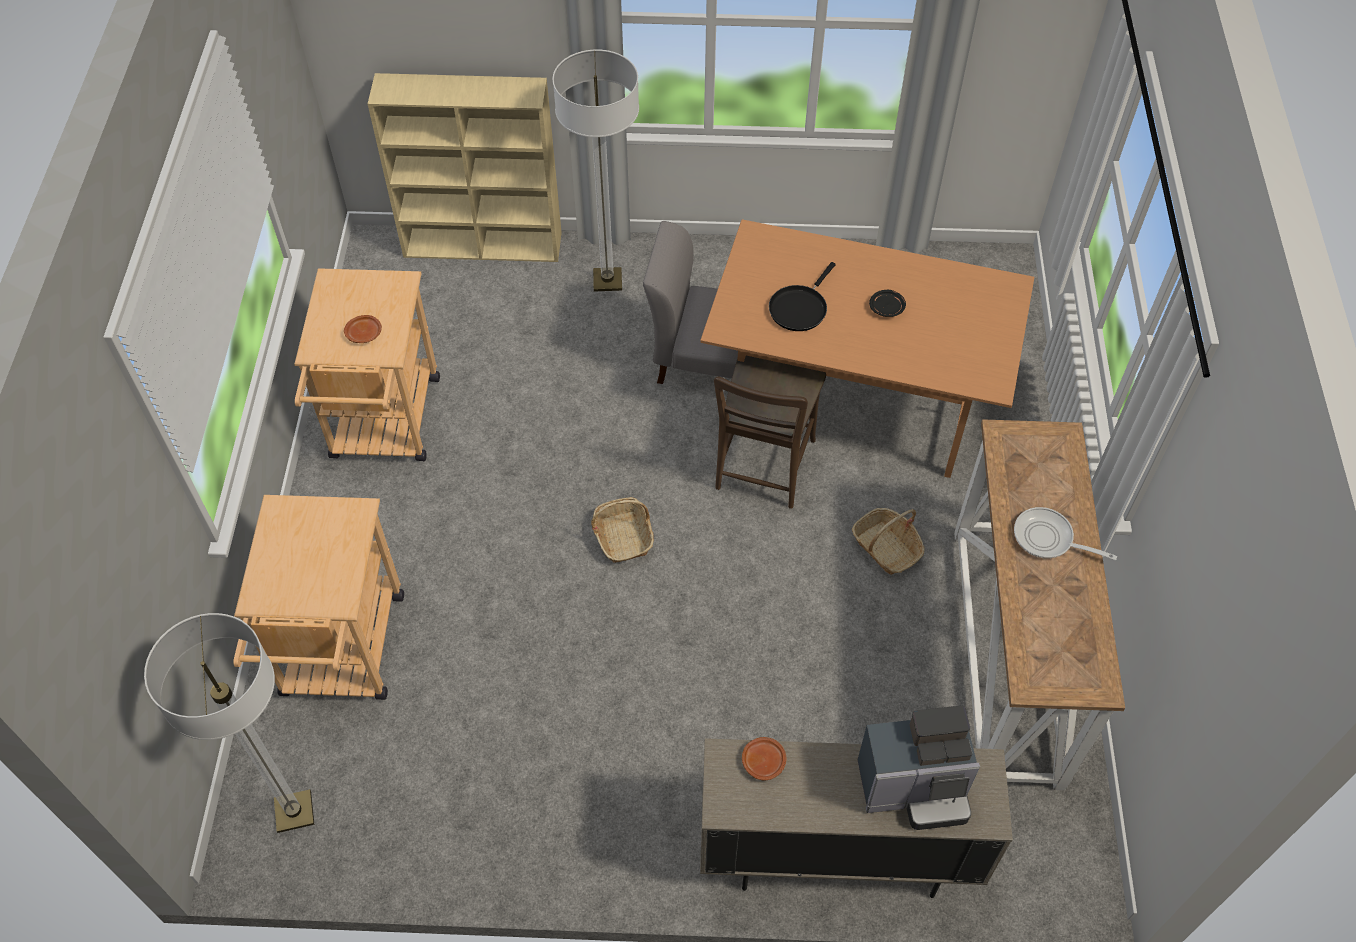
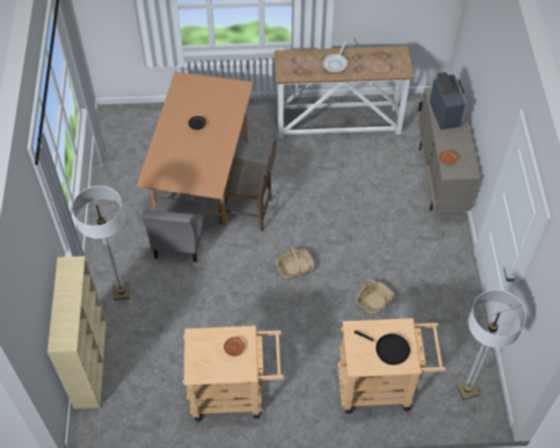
camera: 95 degrees left, 0 degrees up
(799, 308) = (199, 158): black frying pan -> black frying pan (389, 349)
(886, 548) = (289, 163): basket -> basket (374, 301)

